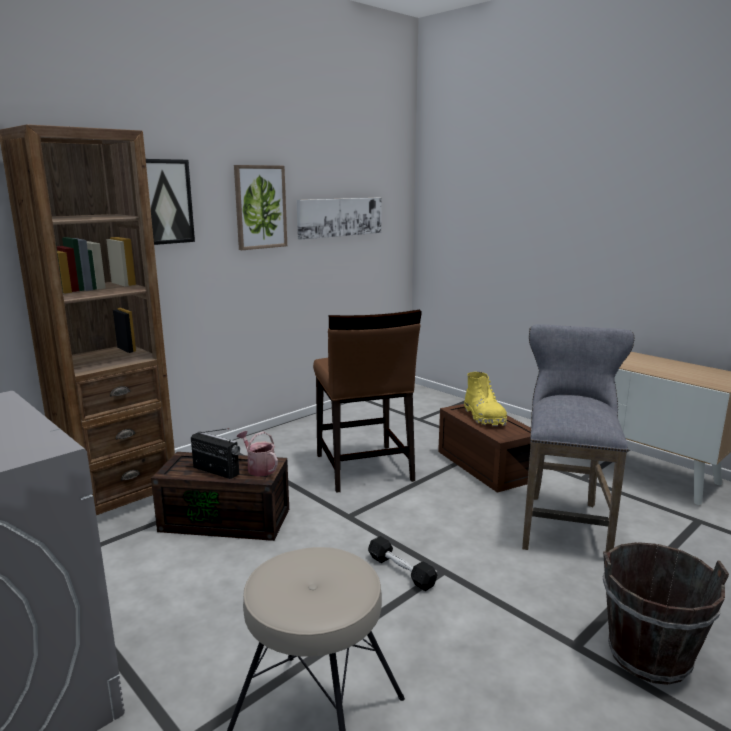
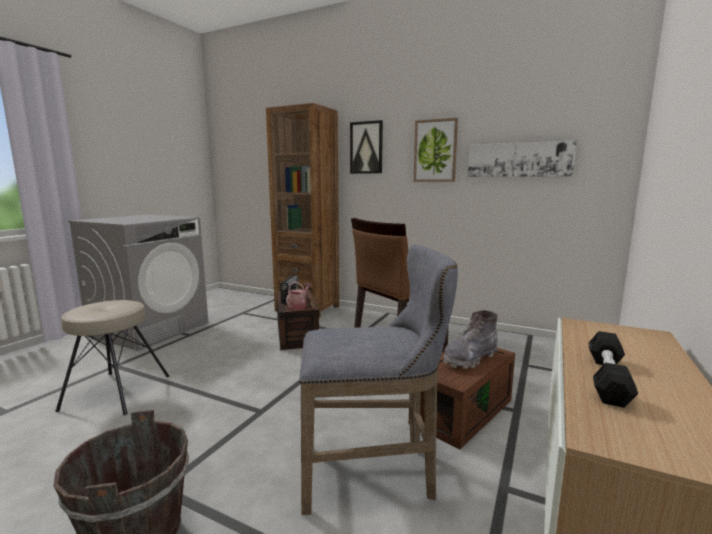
camera: 70 degrees right, 5 degrees down
(401, 571) = (256, 394): black dumbbell -> black dumbbell (607, 379)
(484, 417) = (470, 358): yellow boot -> grey boot

